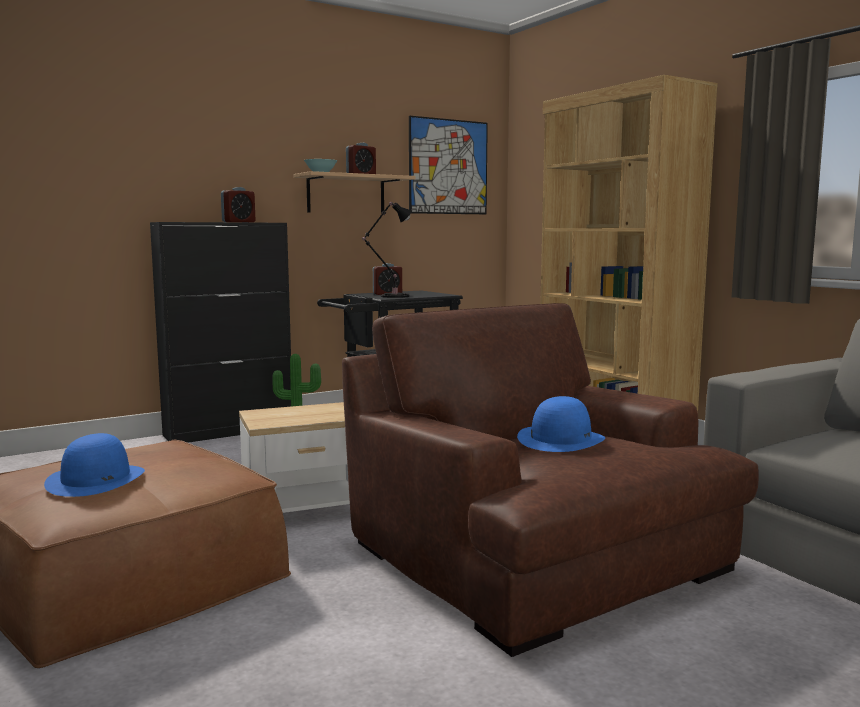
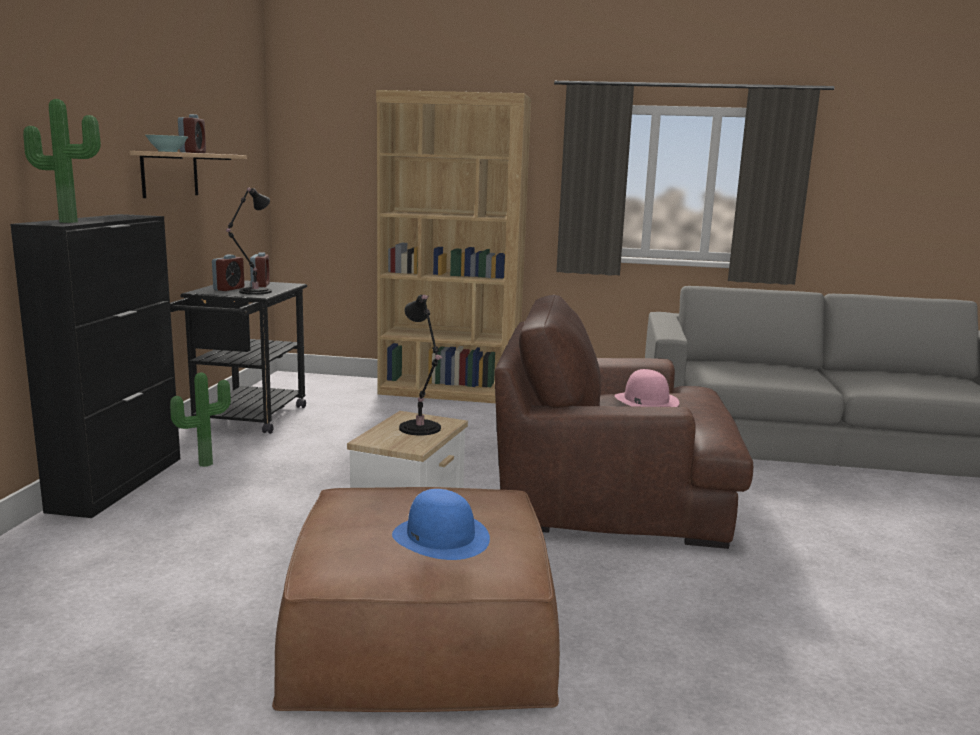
camera: 50 degrees left, 5 degrees up
(188, 221) = (69, 221): none -> potted plant
(238, 222) = (110, 217): alarm clock -> alarm clock (260, 285)
(311, 415) = (421, 429): none -> black table lamp
(448, 167) = (235, 140): picture -> none
(560, 439) = (646, 401): blue hat -> pink hat

